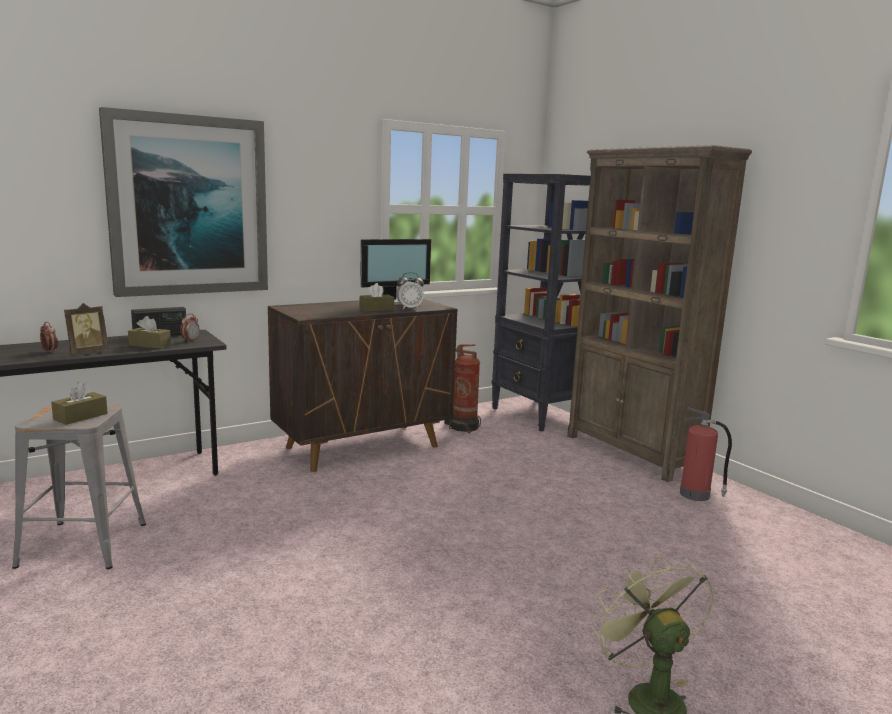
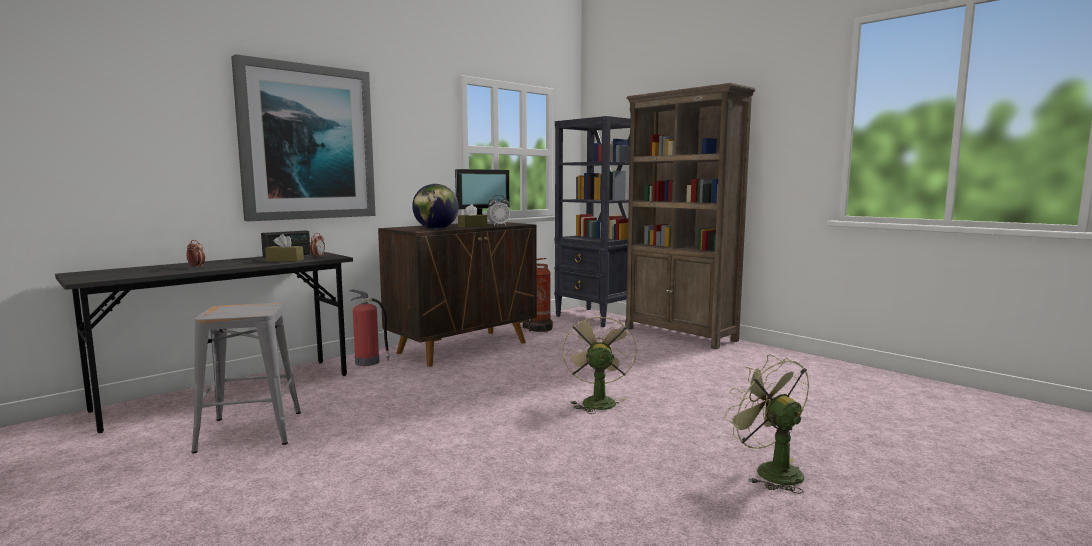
camera: 10 degrees left, 5 degrees down
(80, 416) = (251, 310): brown tissue box -> none
(87, 352) = (232, 266): picture frame -> none
(328, 314) = (436, 229): none -> globe
(480, 549) = (597, 401): none -> beige fan
(696, 495) = (741, 355): fire extinguisher -> fire extinguisher (368, 362)

